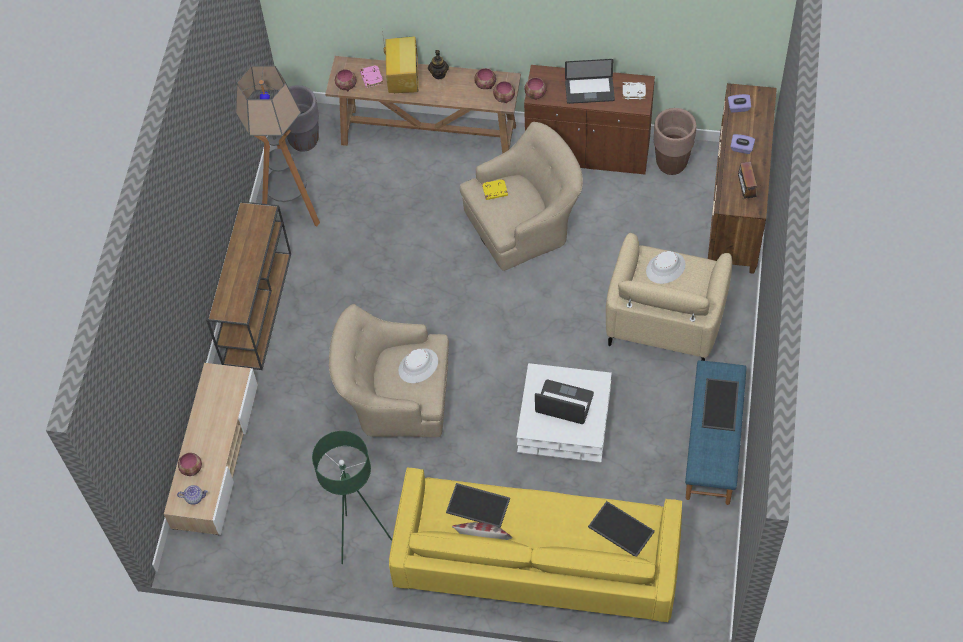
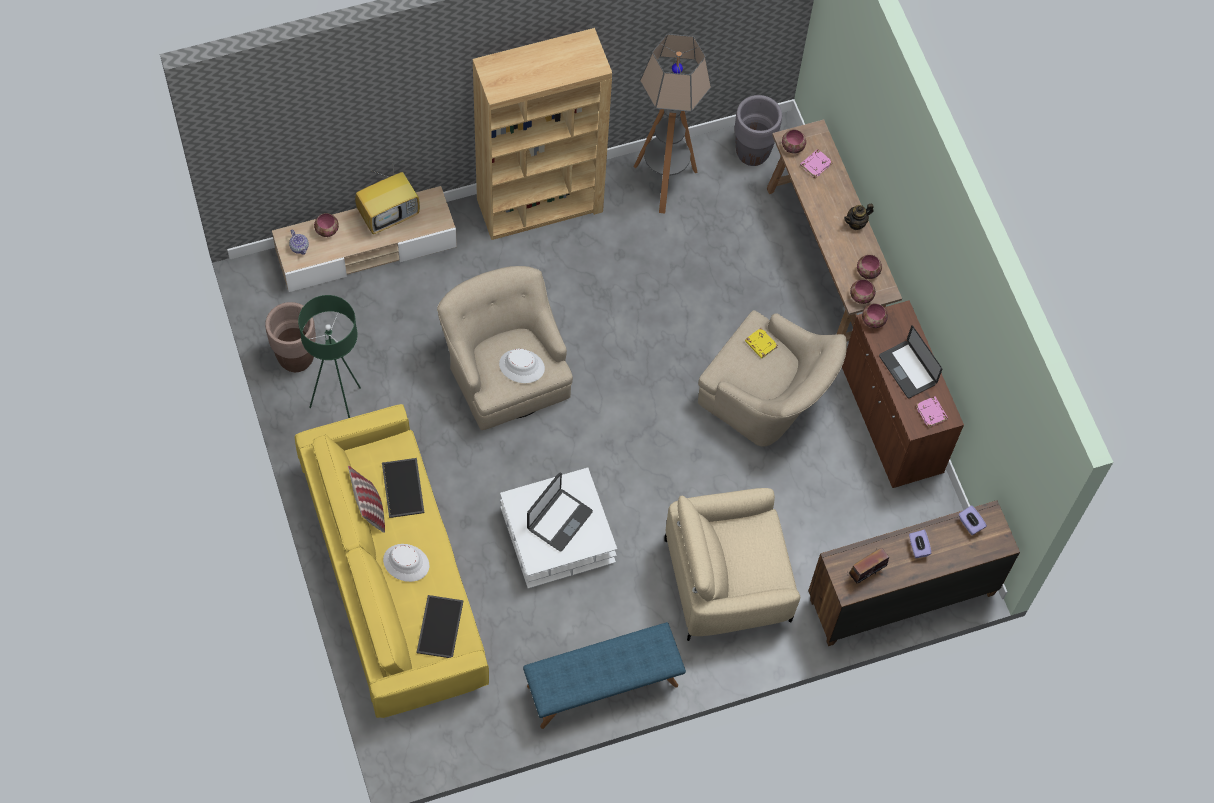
camera: 55 degrees right, 5 degrees up
(257, 307) = (540, 205): brown console table -> brown bookcase
(402, 79) = (831, 193): television -> television (389, 214)
(564, 403) = (559, 520): laptop -> laptop turned 45 degrees clockwise
(634, 91) = (931, 413): white book -> pink book
(665, 268) = (757, 545): white hat -> white hat (406, 563)
(671, 164) = (922, 509): brown planter -> brown planter (296, 358)
(721, 405) = (623, 664): tray -> none

